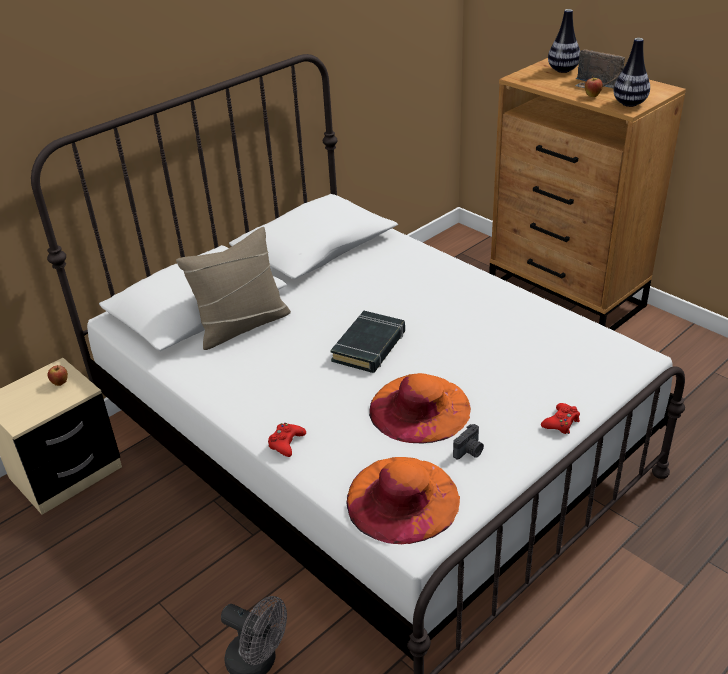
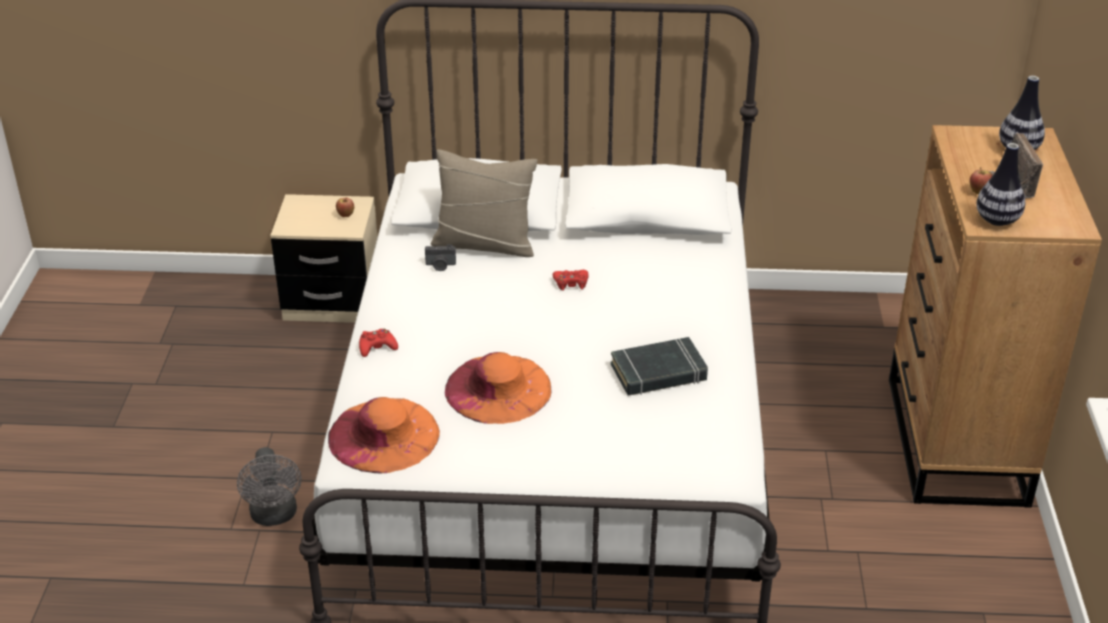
camera: 45 degrees right, 0 degrees up
(369, 346) = (543, 321): black book -> black book (658, 373)
(469, 451) = (477, 441): camera -> camera (440, 266)
(561, 423) = (575, 473): red game controller -> red game controller (571, 283)

